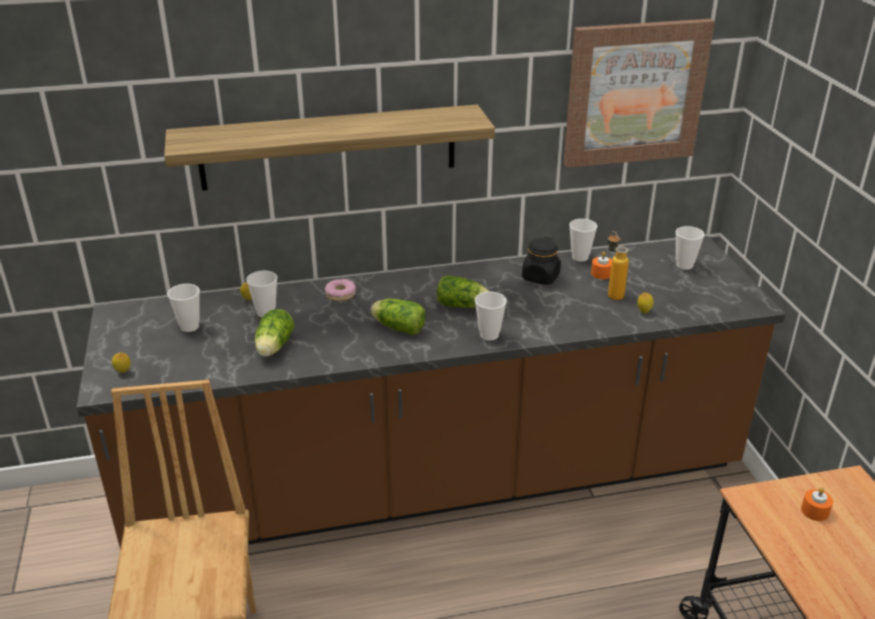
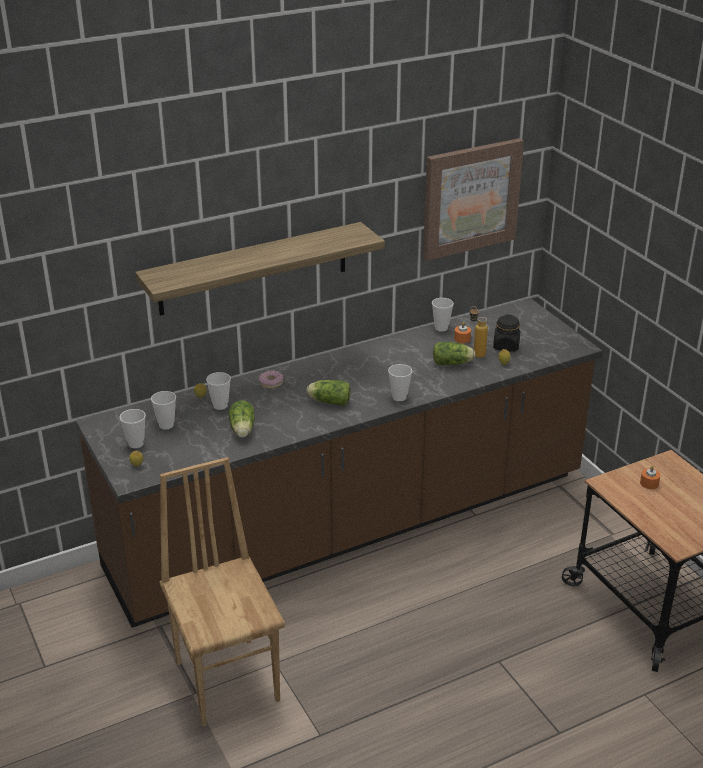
camera: 15 degrees left, 0 degrees up
(464, 306) = (370, 378): lettuce -> lettuce (453, 363)
(540, 277) = (418, 348): black jar -> black jar (506, 346)
(684, 265) = (520, 324): cup -> cup (136, 444)

